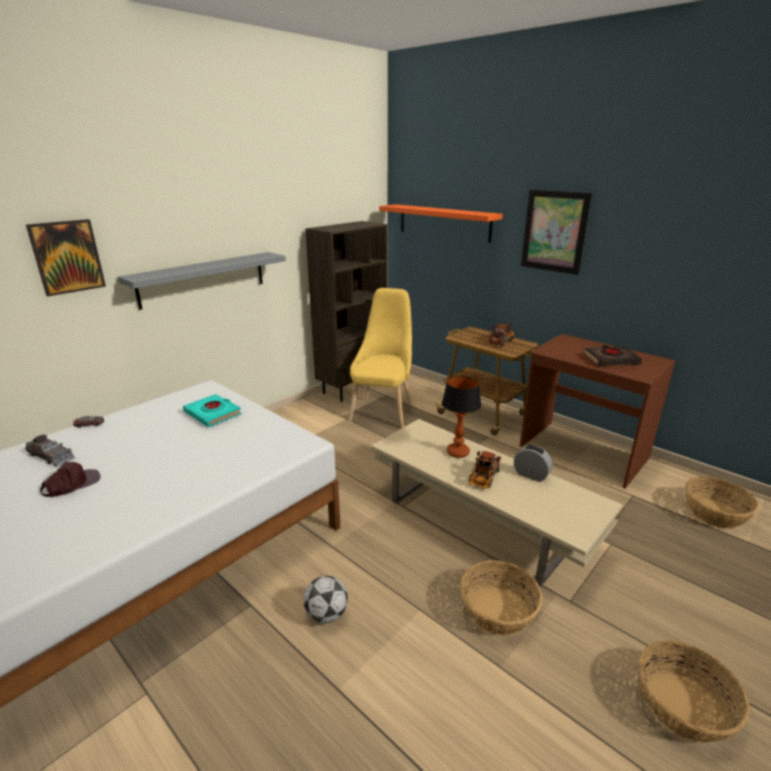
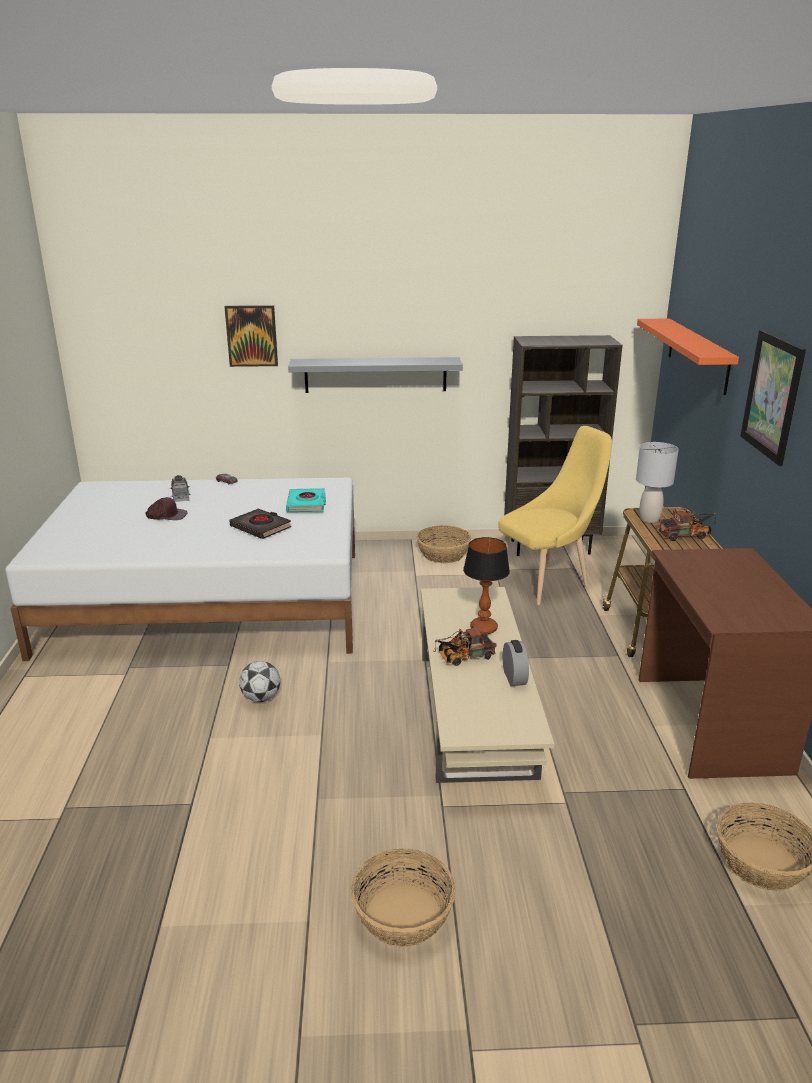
camera: 45 degrees right, 0 degrees up
(468, 338) = (649, 519): none -> grey table lamp
(498, 610) = (375, 772): basket -> basket (443, 554)
(610, 359) = (734, 594): black book -> black book (261, 527)

